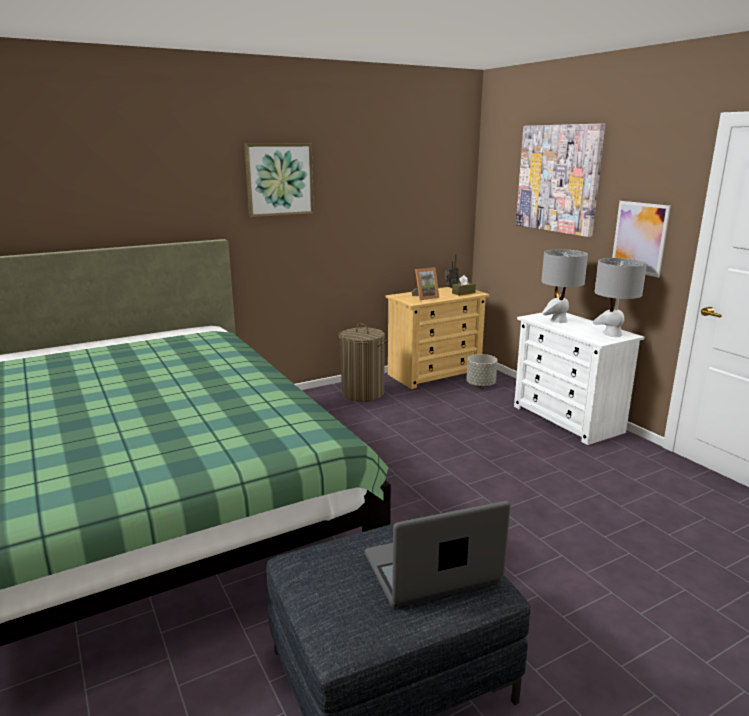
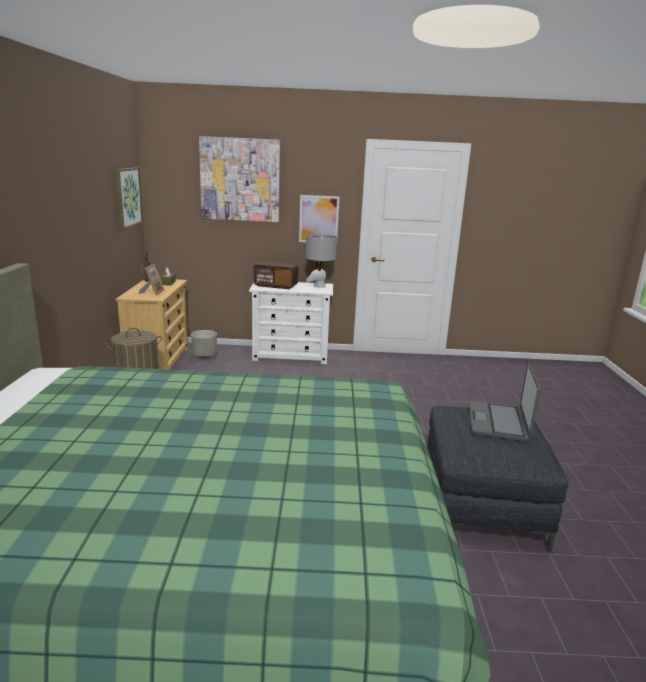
camera: 60 degrees left, 0 degrees up
(279, 180) = (43, 188): picture -> picture (127, 197)
(558, 320) = (275, 286): grey table lamp -> radio

